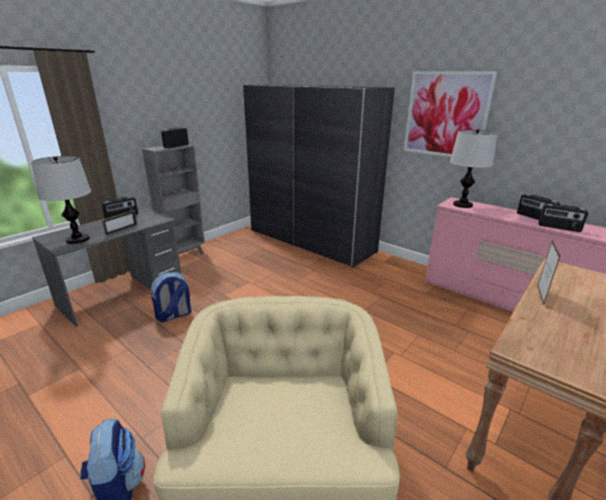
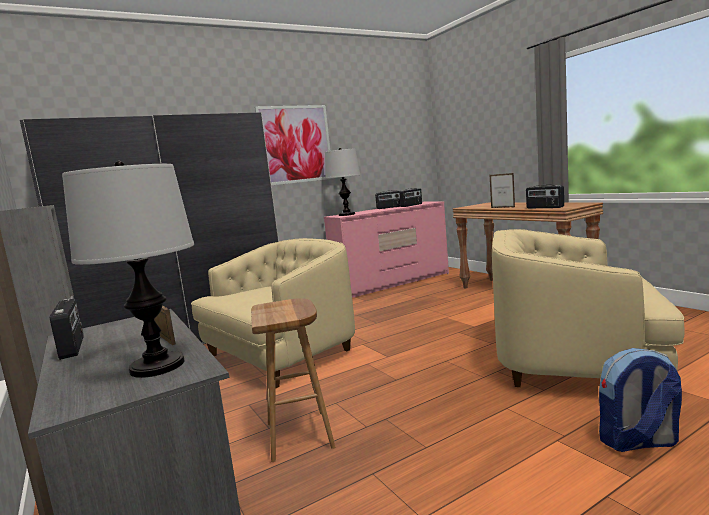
camera: 70 degrees left, 15 degrees down
(174, 315) = (300, 435): backpack -> brown stool
(176, 146) = (35, 206): radio -> radio (544, 207)
(287, 280) = (280, 354): none -> beige armchair

